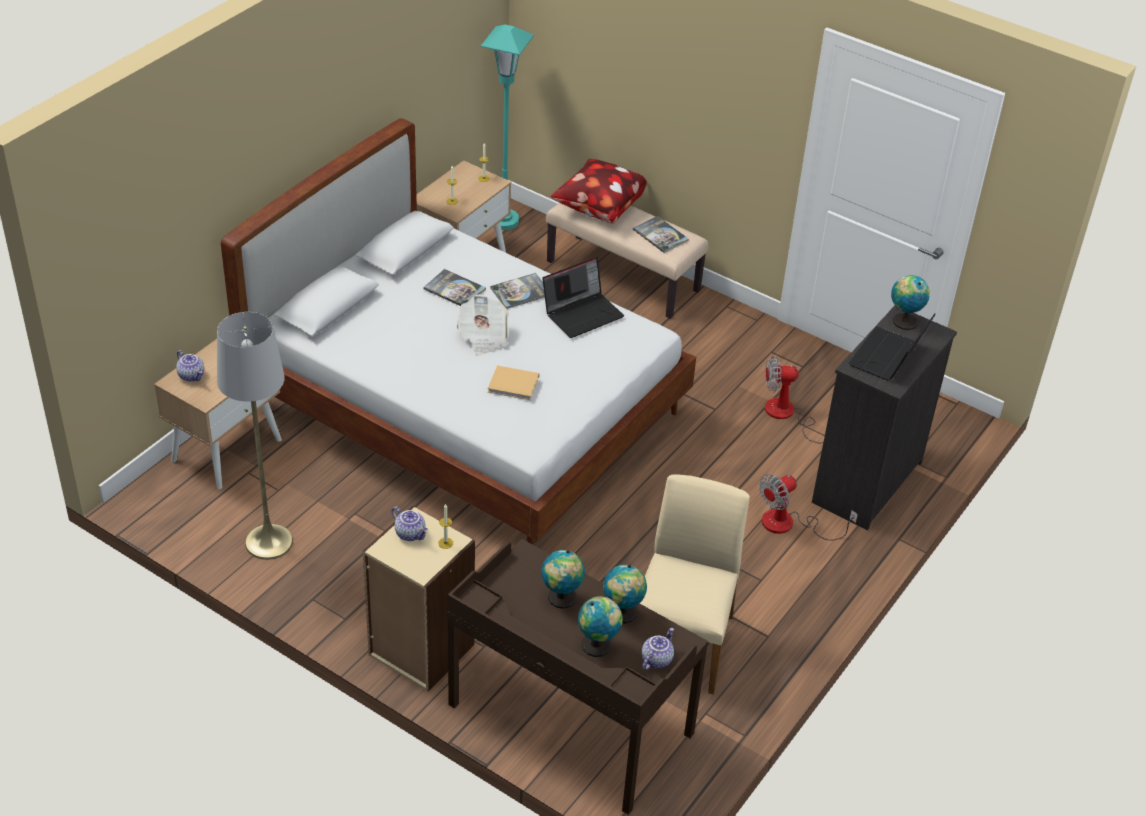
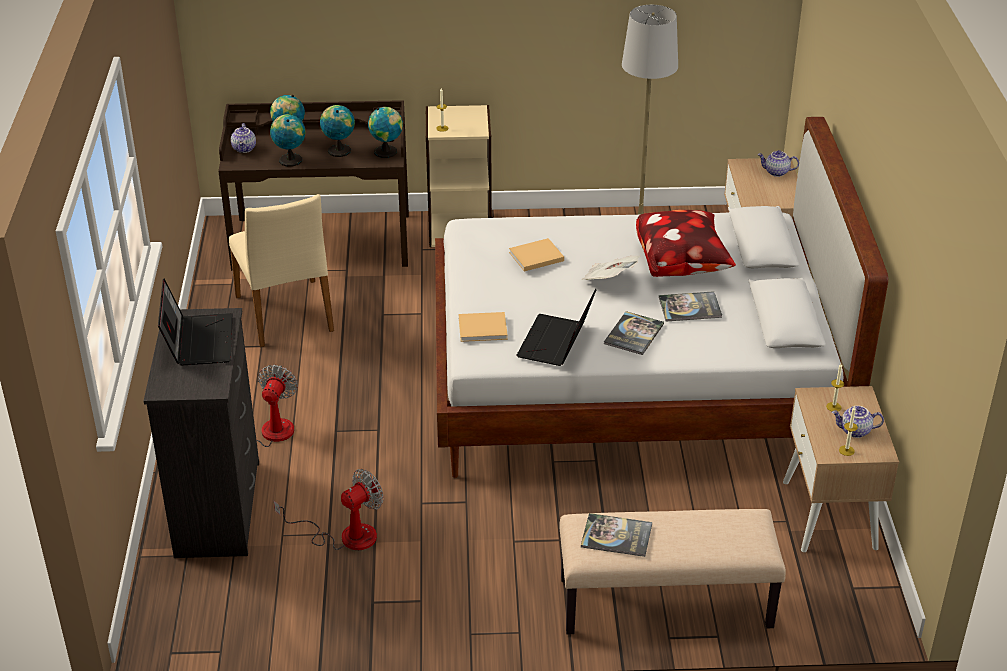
camera: 145 degrees right, 5 degrees down
(411, 533) = (470, 123): teapot -> teapot (855, 431)
(504, 221) = (870, 598): turquoise floor lamp -> none
(597, 208) = (720, 532): pillow -> pillow (682, 264)
(621, 350) = (484, 328): none -> beige book
(903, 321) = (207, 384): globe -> globe (387, 152)

